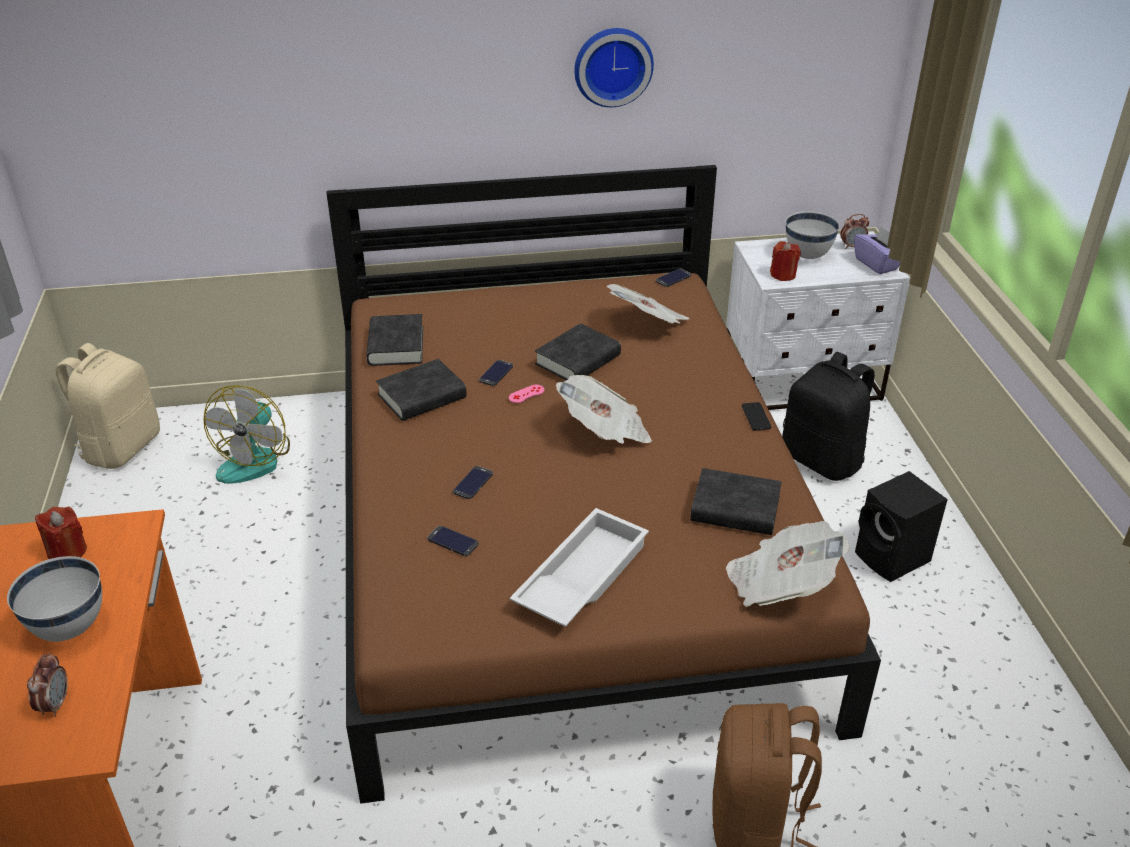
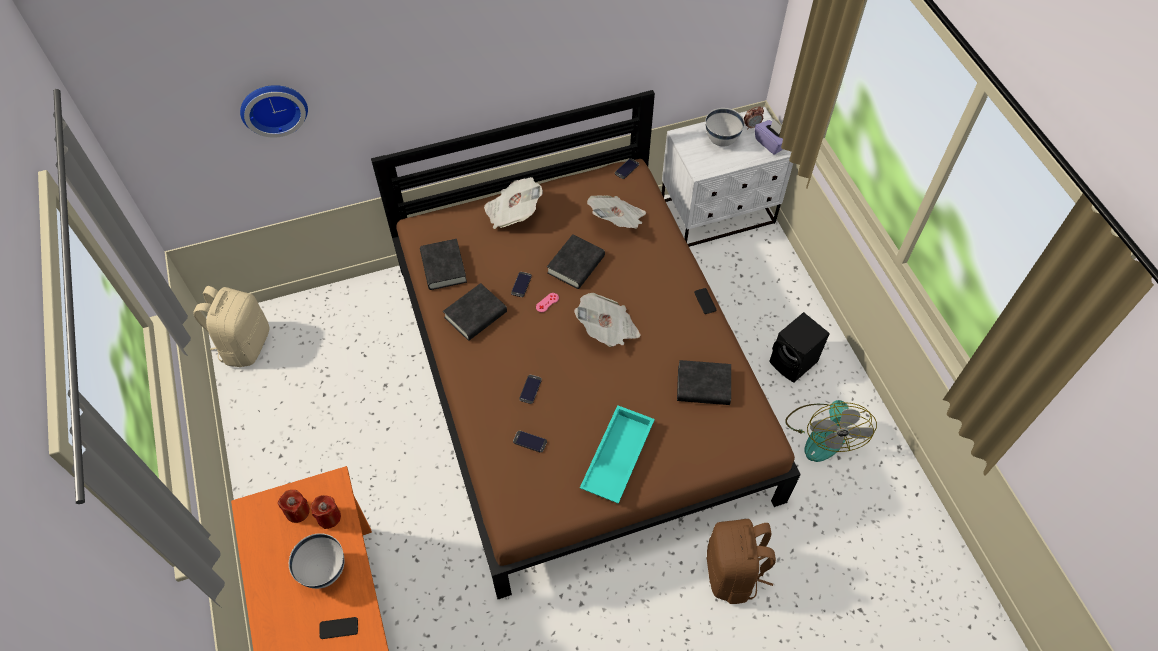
camera: 10 degrees left, 20 degrees up
(55, 704) = (338, 628): alarm clock -> phone
(255, 459) = (346, 341): fan -> fan (823, 433)
(580, 576) = (616, 457): white tray -> turquoise tray
(612, 65) = (575, 40): wall clock -> wall clock (273, 107)
(780, 584) = (739, 443): newspaper -> newspaper (513, 213)
(783, 275) = (706, 164): red candle -> red candle (329, 517)
(823, 460) = (740, 284): black backpack -> none

